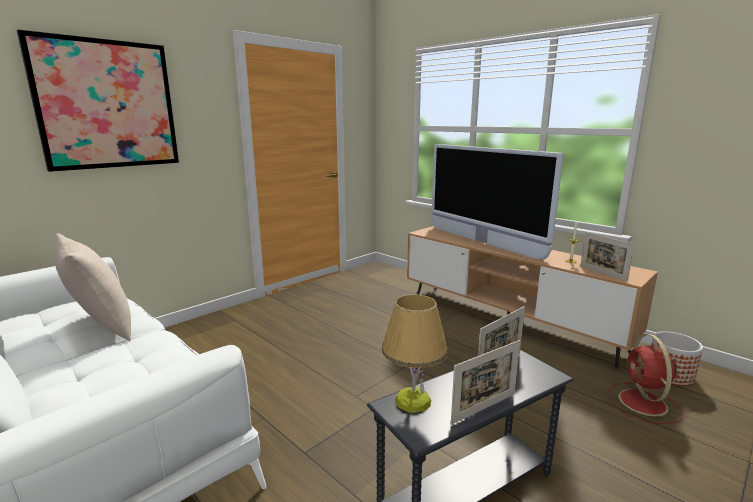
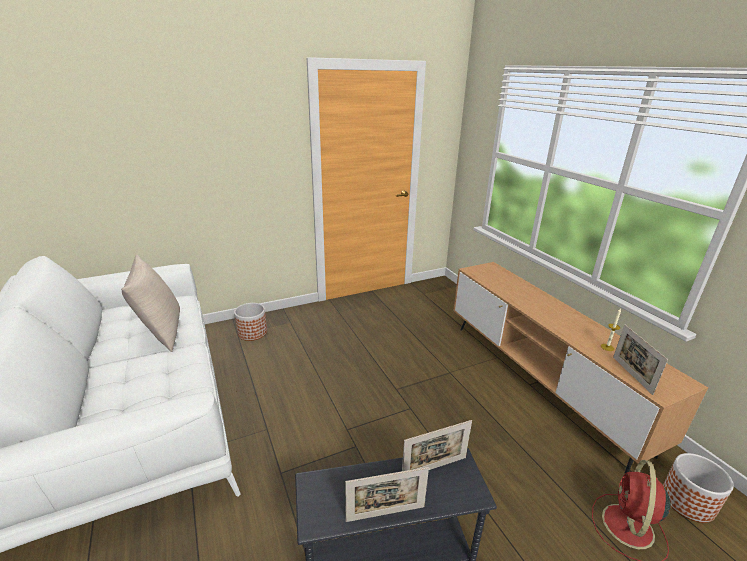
camera: 20 degrees right, 10 degrees up
(107, 105) = (191, 137): picture -> none
(193, 337) = (252, 332): none -> planter
(413, 400) = (332, 483): table lamp -> none
(482, 242) = (527, 297): television -> none

